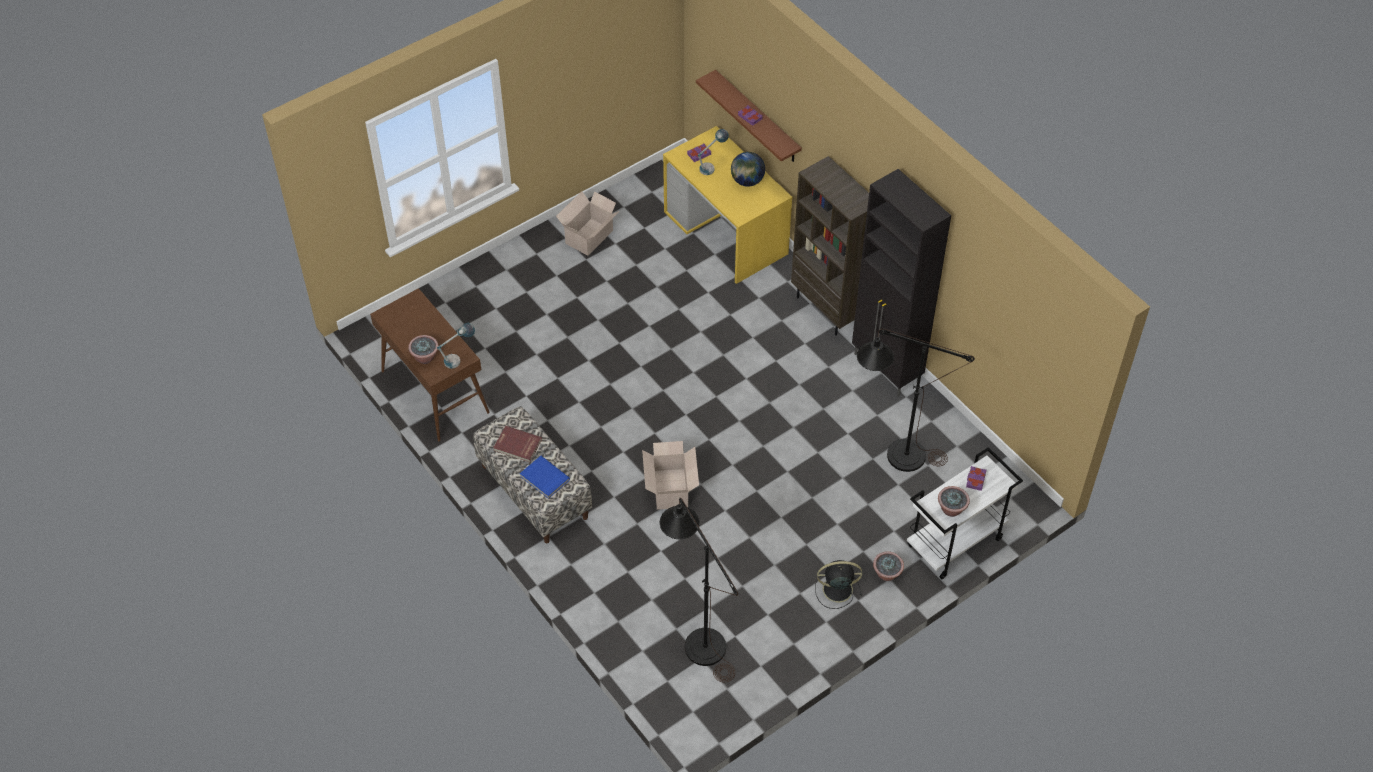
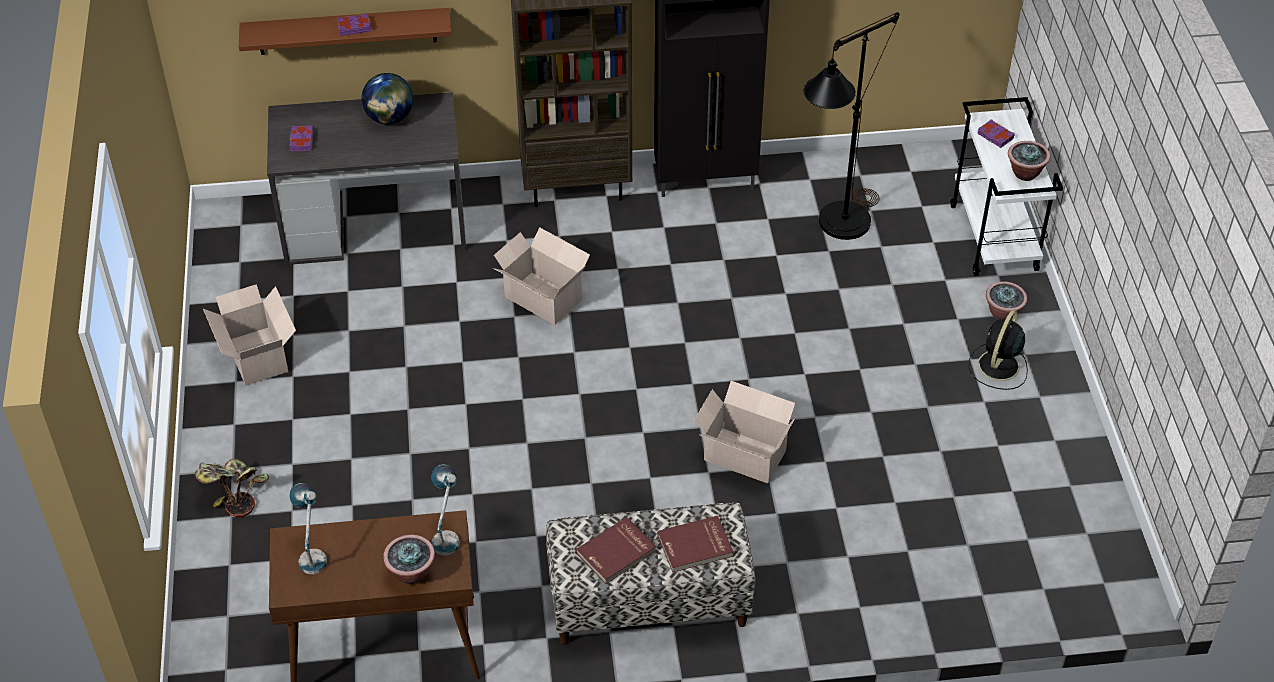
camera: 60 degrees left, 5 degrees down
(491, 278) = (233, 493): none -> potted plant
(544, 478) = (695, 546): blue book -> red book
(698, 638) = (995, 528): black floor lamp -> none
(712, 166) = (334, 138): table lamp -> table lamp (312, 552)
(725, 336) = (542, 297): none -> cardboard box
(726, 232) = (375, 223): yellow desk -> grey desk

